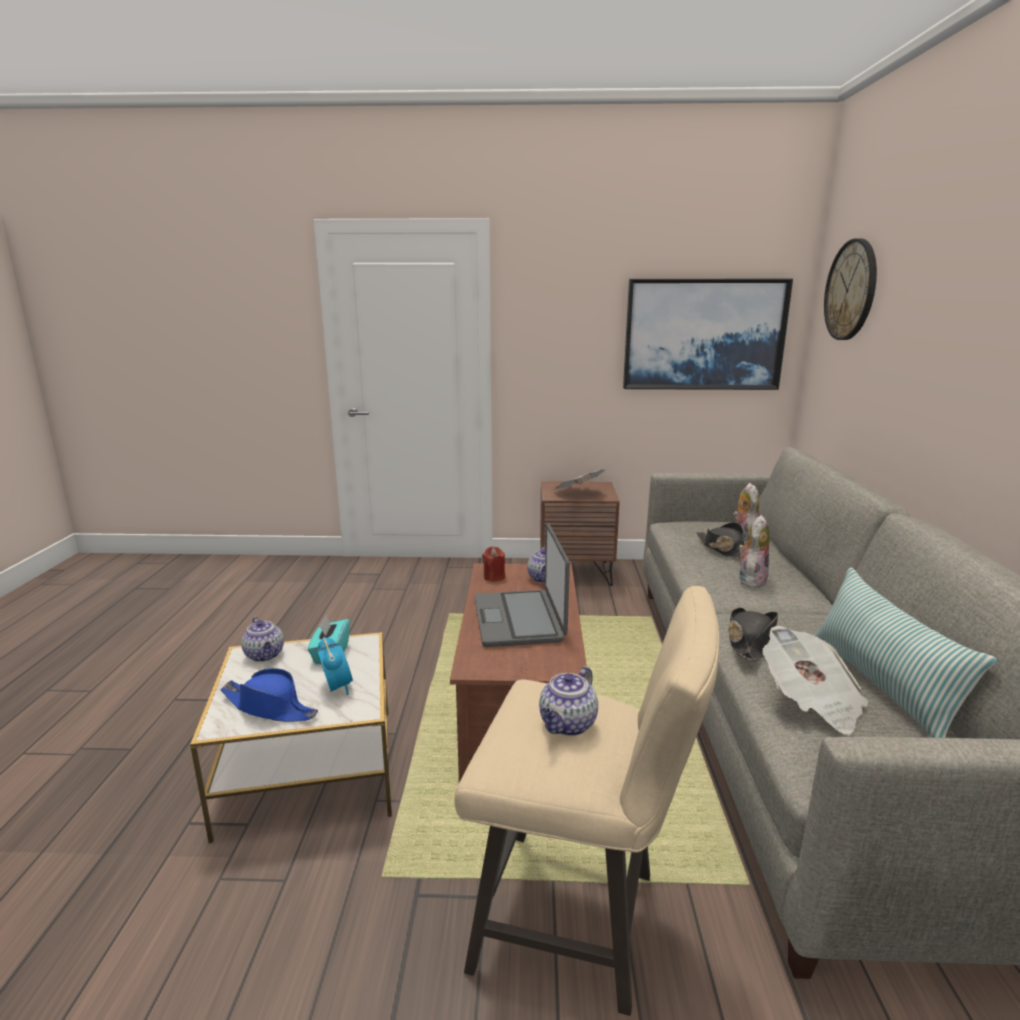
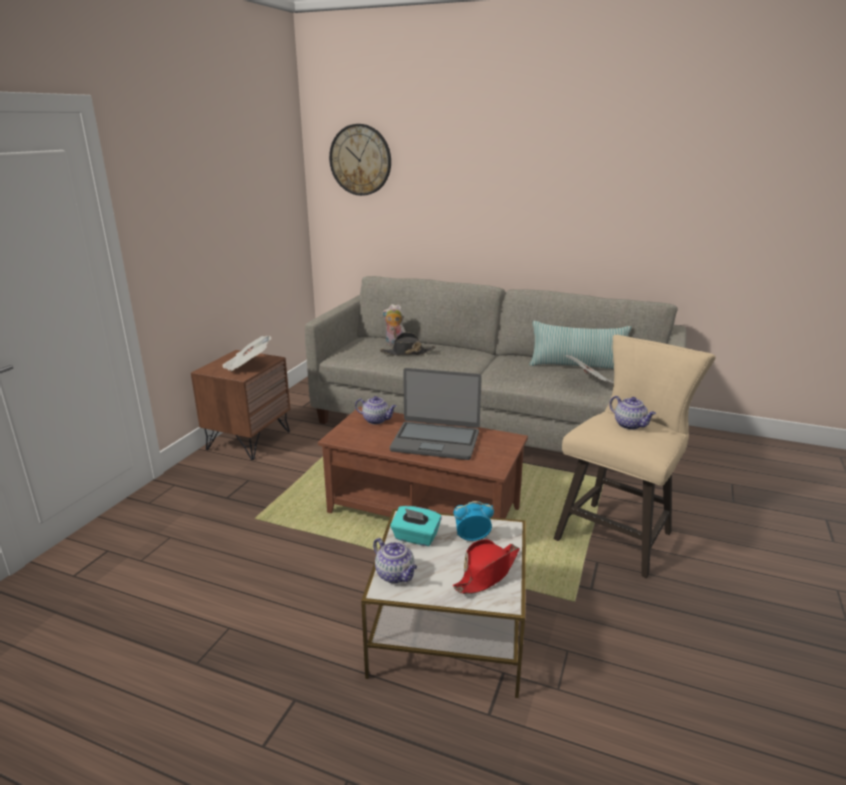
camera: 70 degrees left, 5 degrees up
(265, 655) = (396, 575): teapot -> teapot turned 60 degrees clockwise
(270, 707) = (487, 573): blue hat -> red hat
(494, 577) = (355, 438): red candle -> none
(703, 334) = (260, 202): picture -> none
(750, 580) = (453, 359): plush toy -> none
(750, 642) = (526, 379): black hat -> none

